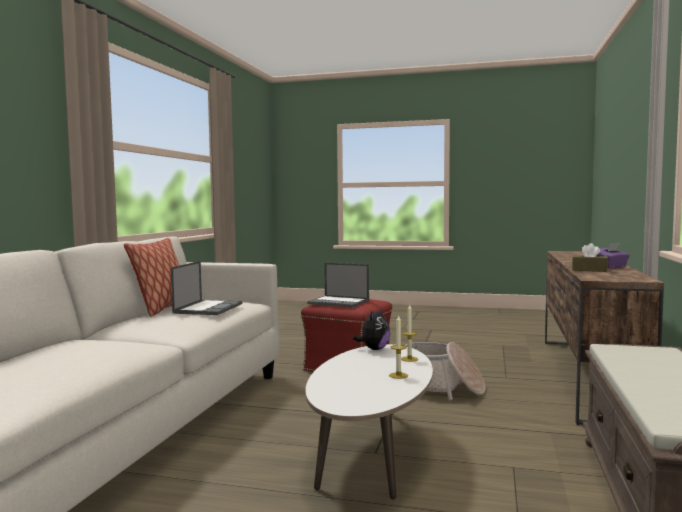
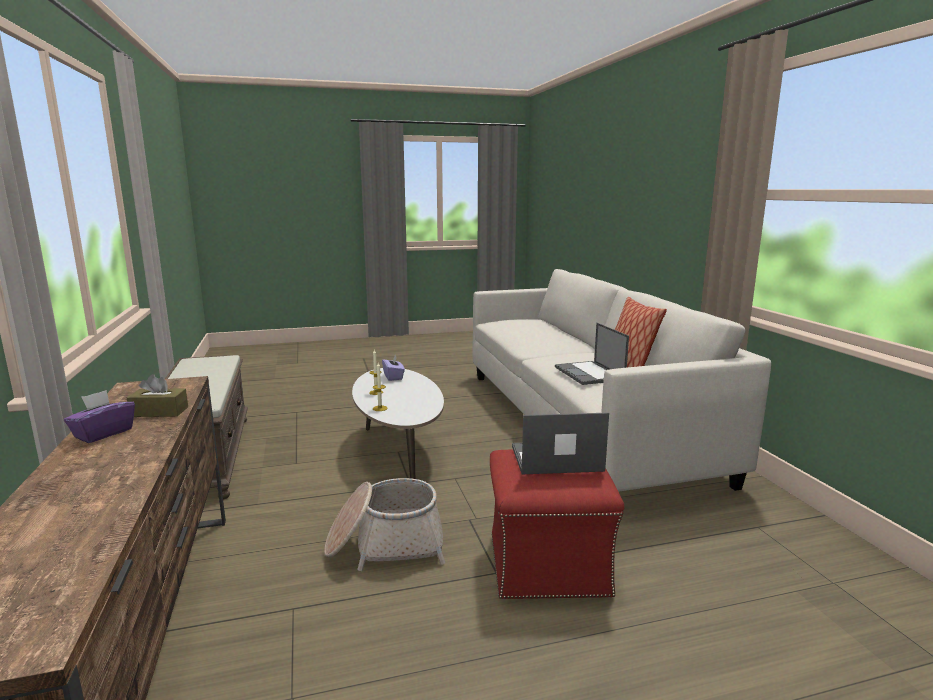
camera: 150 degrees right, 10 degrees up
(351, 393) = (393, 377): none -> purple tissue box
(374, 349) = (420, 414): plush toy -> none

